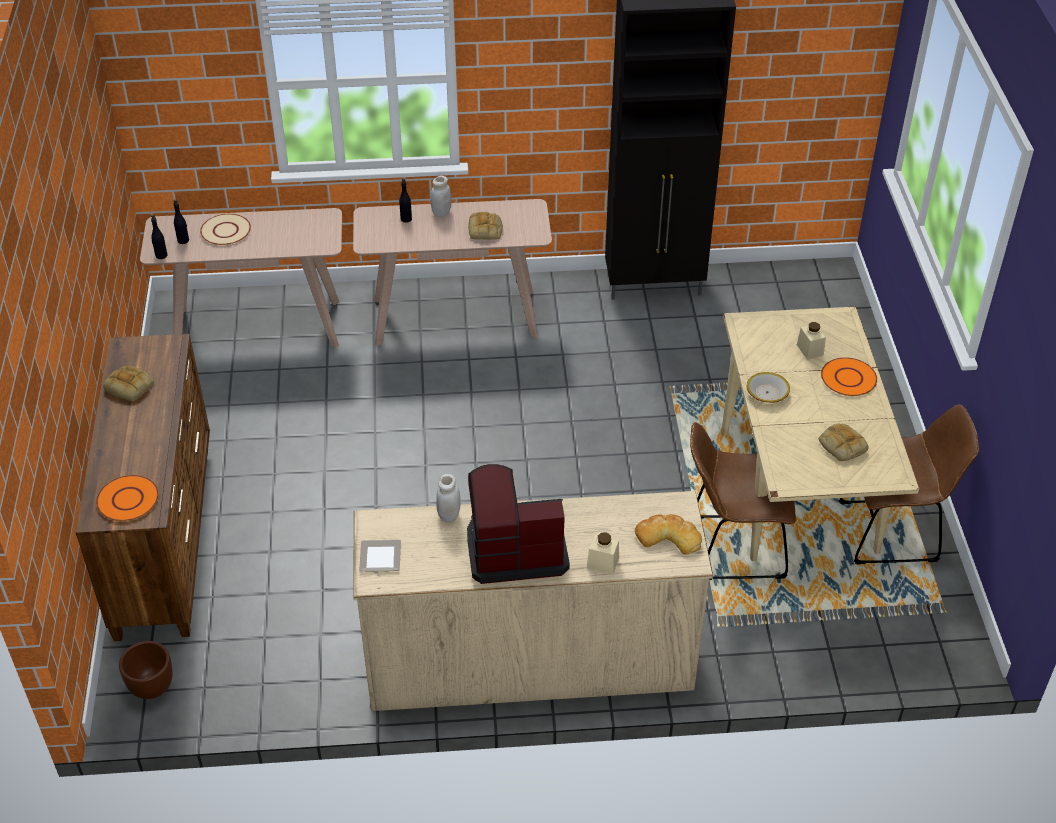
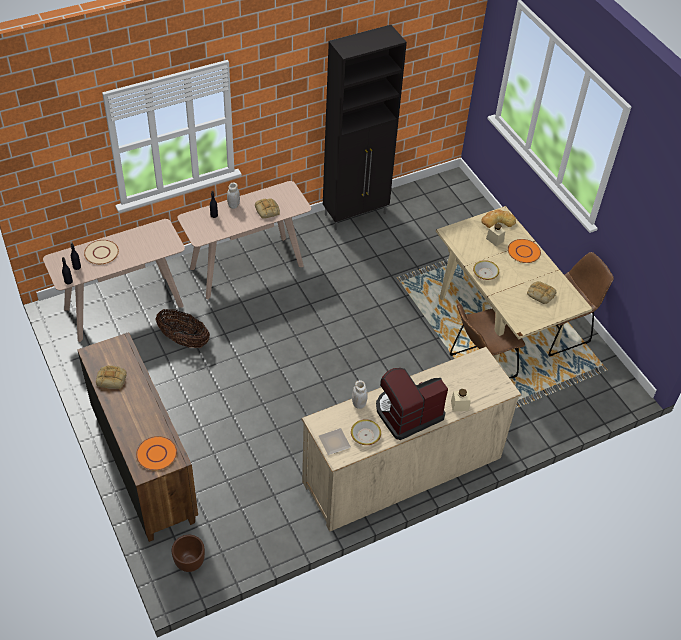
camera: 25 degrees left, 5 degrees up
(313, 390) = (184, 340): none -> basket
(433, 561) = (365, 435): none -> bowl
(668, 536) = (486, 379): bread -> bread (497, 221)

